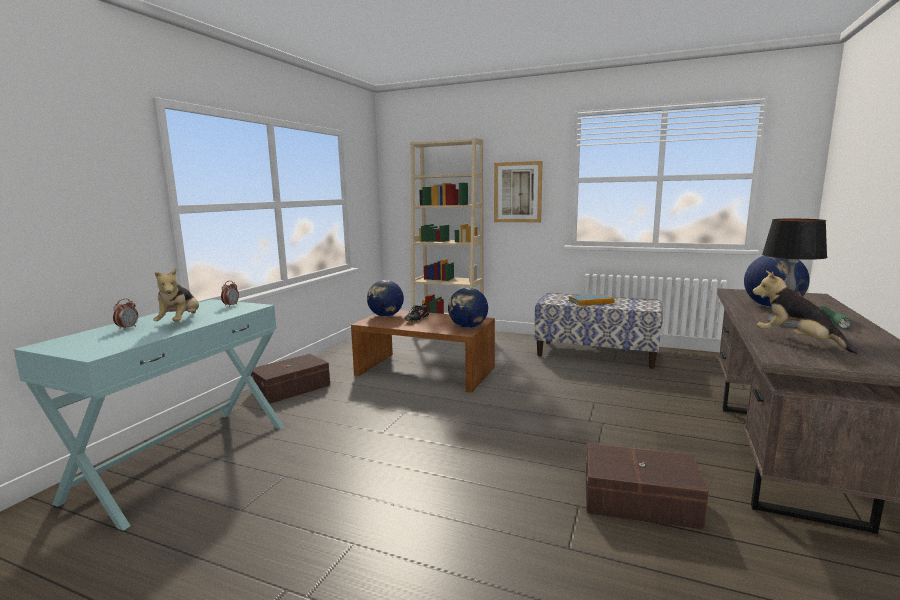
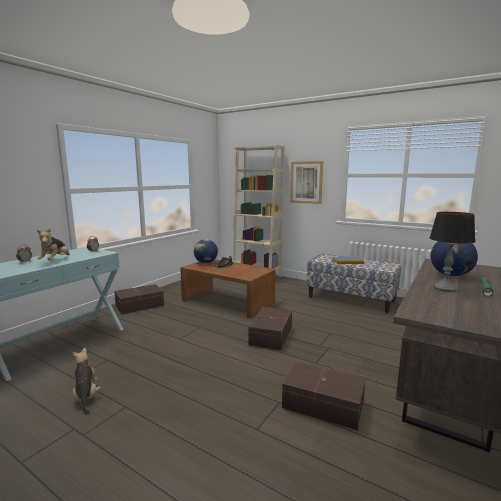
camera: 10 degrees right, 0 degrees up
(468, 327) = (253, 274): globe -> none
(513, 414) = (270, 336): none -> brown storage box
(797, 342) = (437, 303): plush toy -> plush toy (86, 396)

